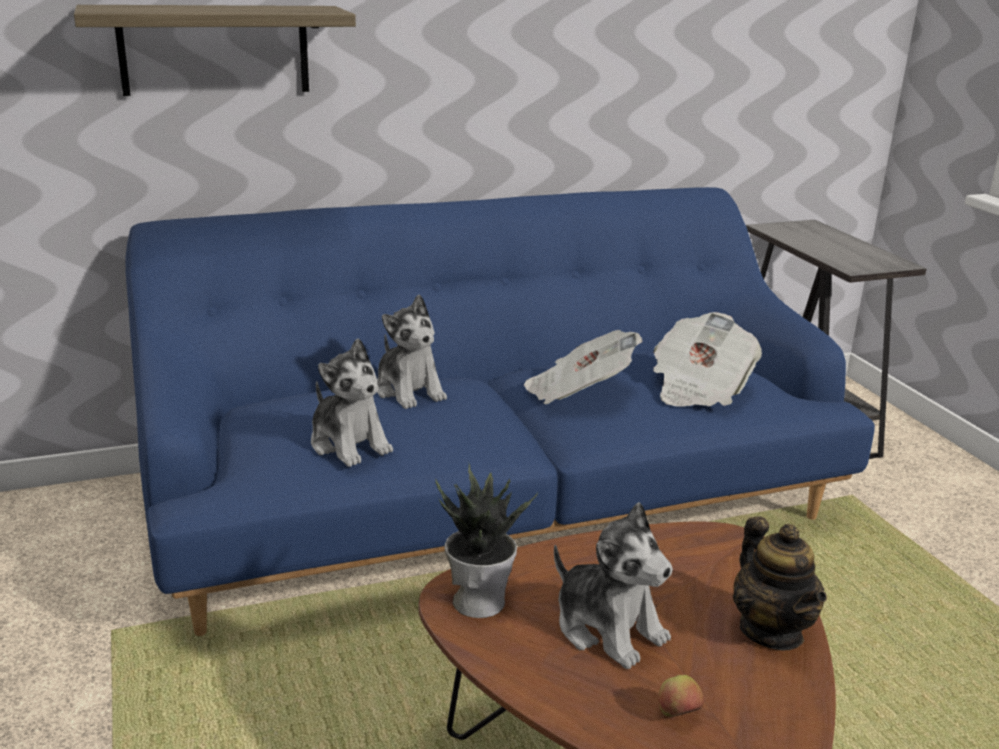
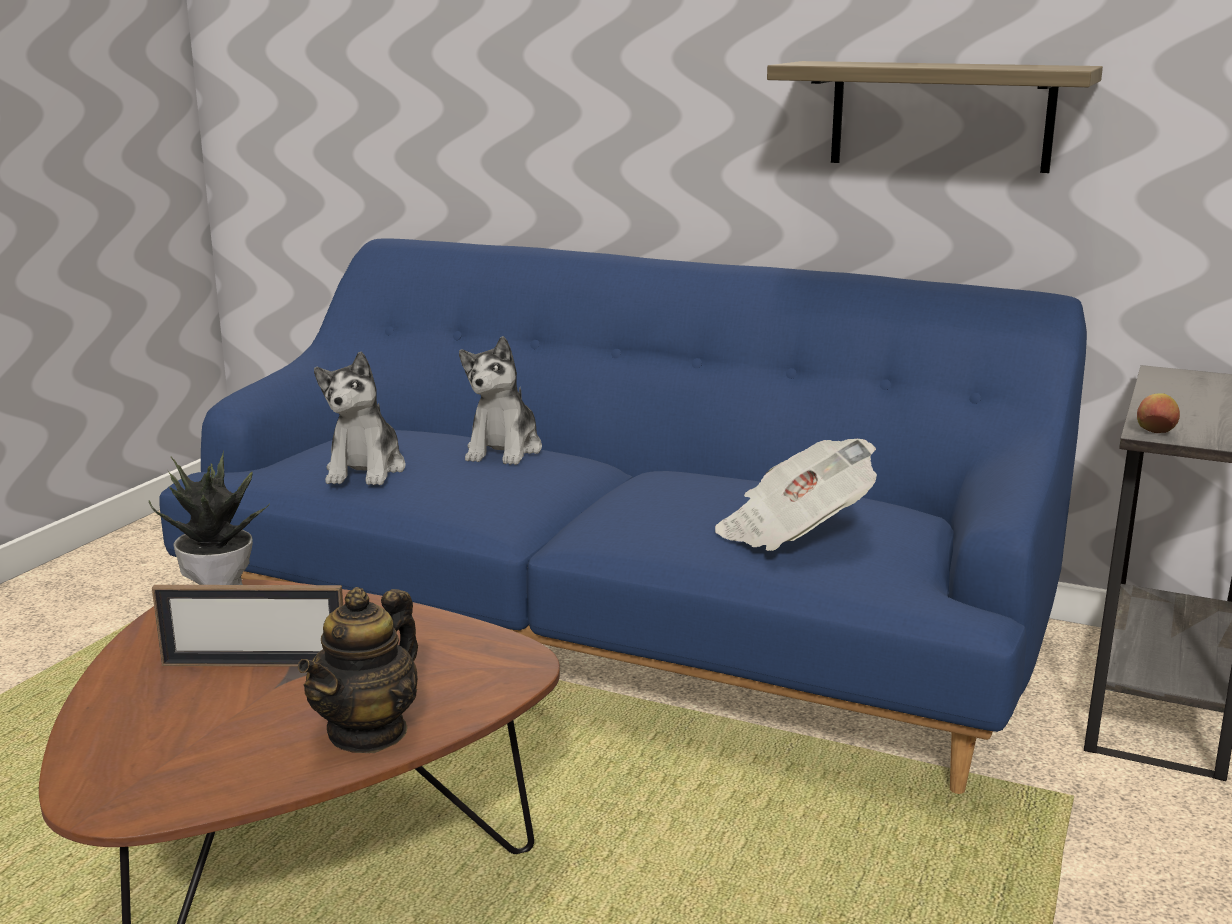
camera: 45 degrees right, 5 degrees down
(215, 50) = (462, 71): shelf -> shelf (941, 116)
(578, 393) = (656, 498): newspaper -> none
(608, 628) = (255, 664): plush toy -> picture frame
(678, 715) = (157, 737): apple -> apple (1155, 433)

